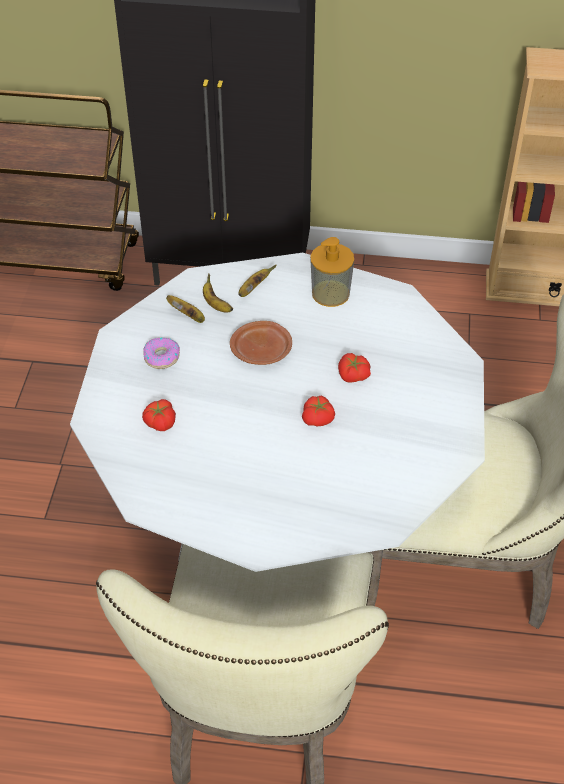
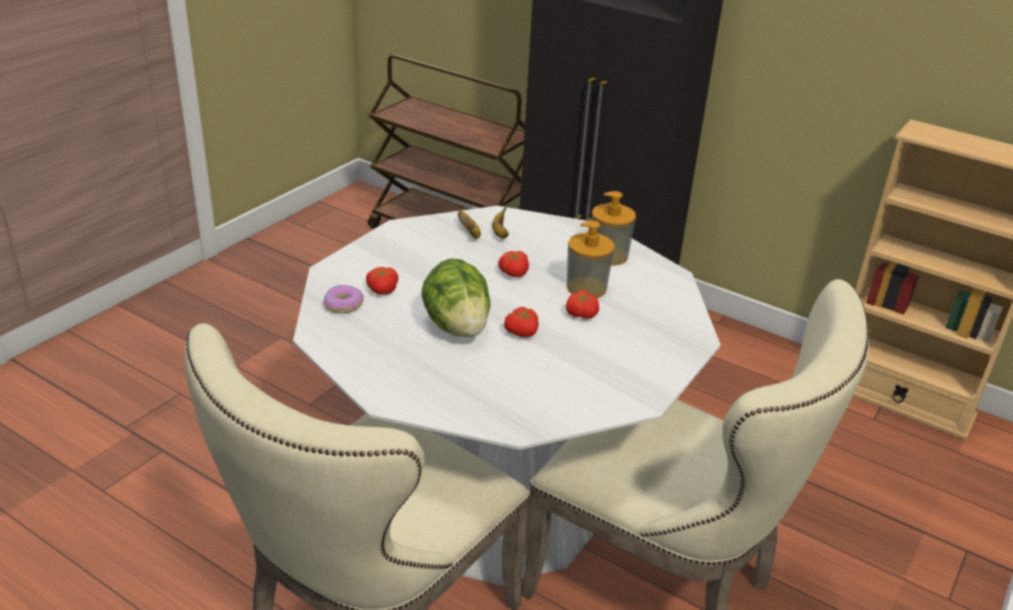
camera: 25 degrees right, 15 degrees down
(161, 357) = (423, 251): donut -> donut (343, 304)
(253, 288) = (542, 233): banana -> none
(259, 437) = (457, 327): none -> lettuce
(262, 351) = (513, 273): brown plate -> tomato
(337, 342) = (586, 288): none -> soap dispenser

